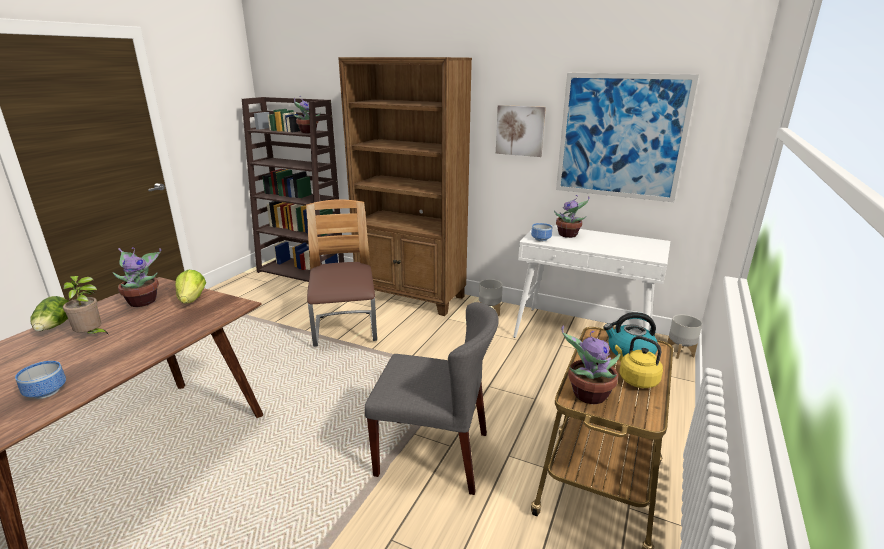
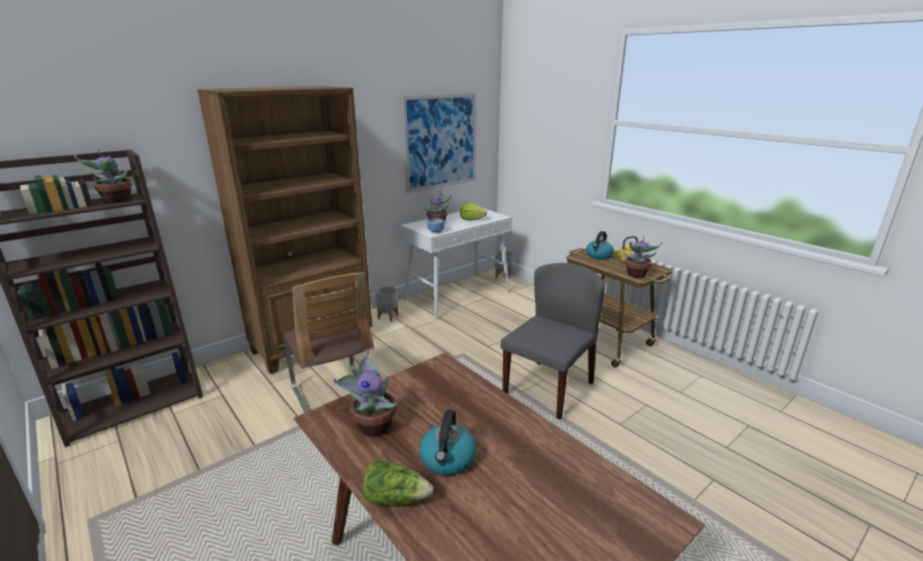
camera: 65 degrees left, 0 degrees up
(48, 391) = (567, 477): bowl -> none
(92, 335) = (448, 460): potted plant -> kettle
(192, 300) = (402, 391): lettuce -> lettuce (471, 219)
(345, 330) = (334, 396): chair -> chair turned 135 degrees counterclockwise
(520, 130) = (373, 149): picture -> none

